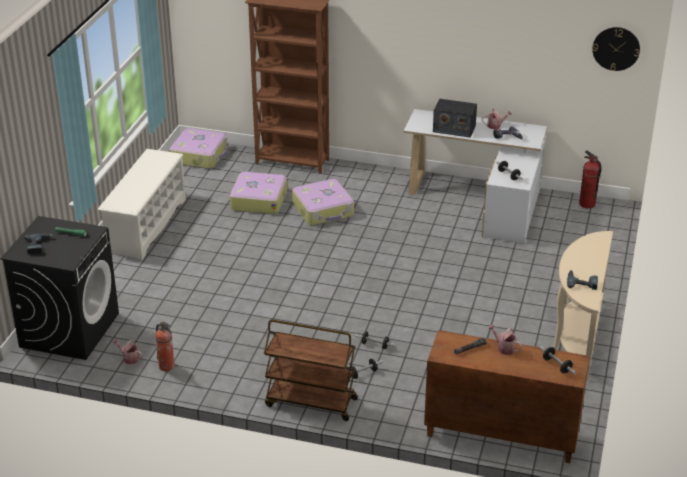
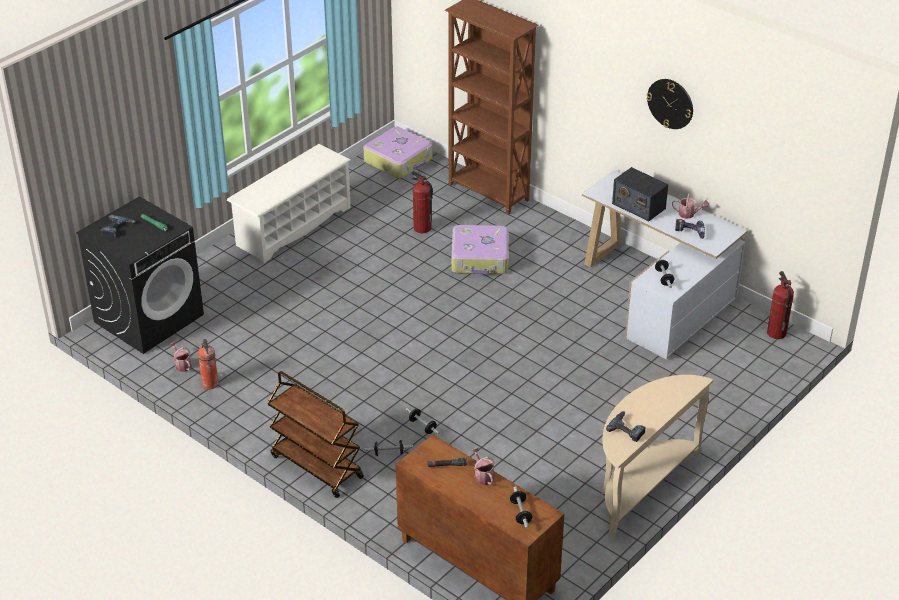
camera: 25 degrees right, 5 degrees up
(258, 200) = (422, 228): suitcase -> fire extinguisher
(616, 48) = (825, 163): wall clock -> wall clock (670, 103)

